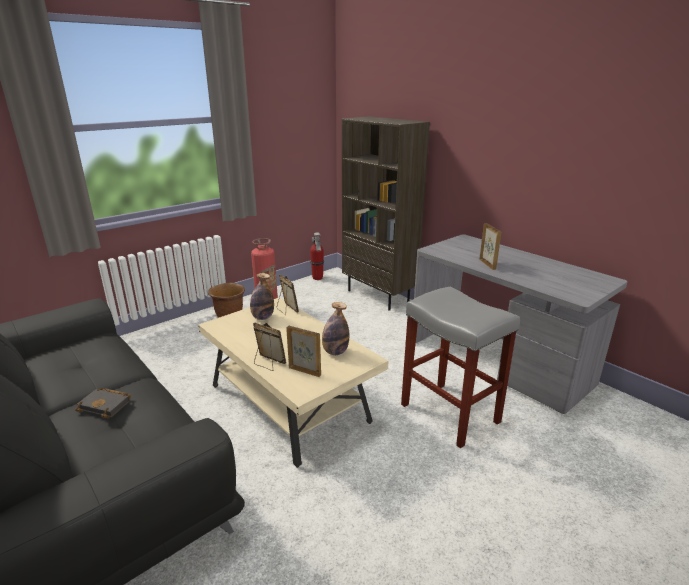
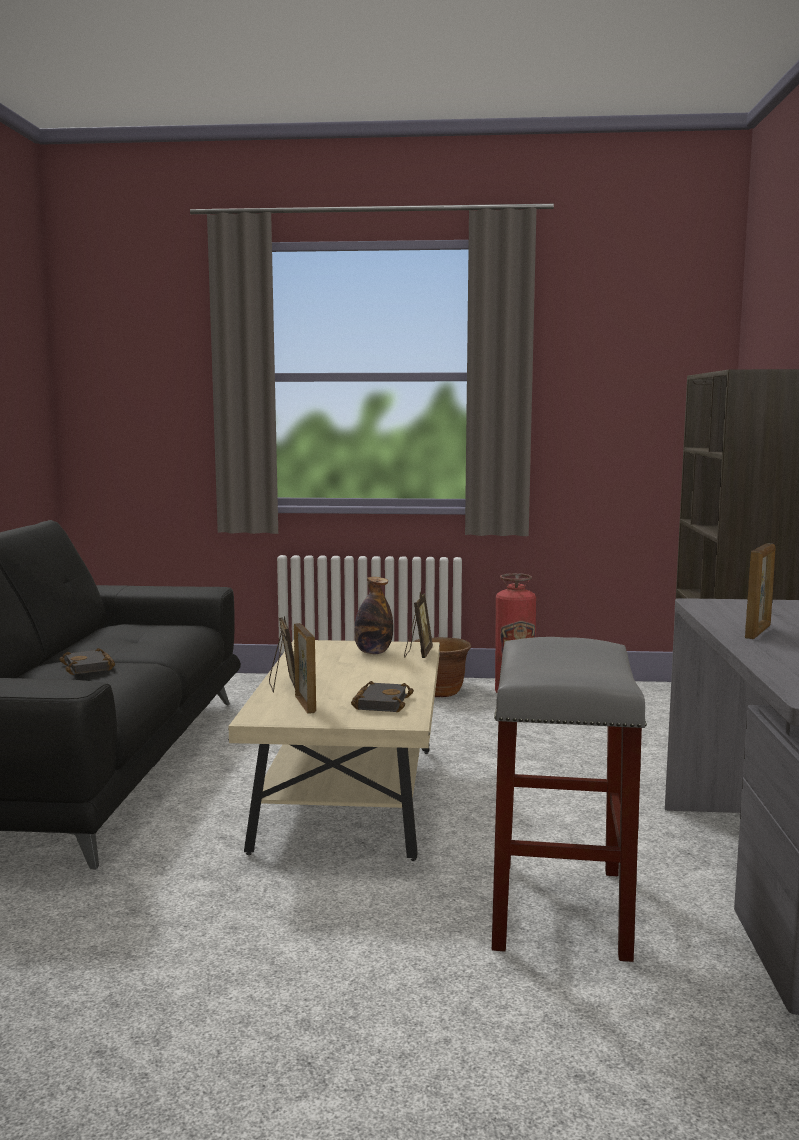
camera: 45 degrees right, 15 degrees down
(317, 278) = (652, 687): fire extinguisher -> none
(335, 352) = (380, 702): bottle -> black book

